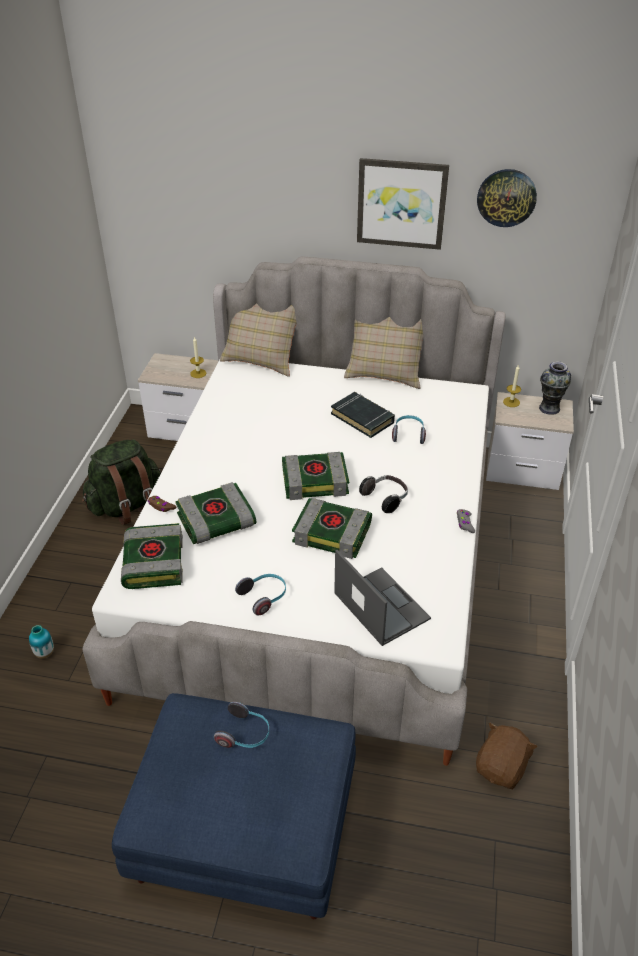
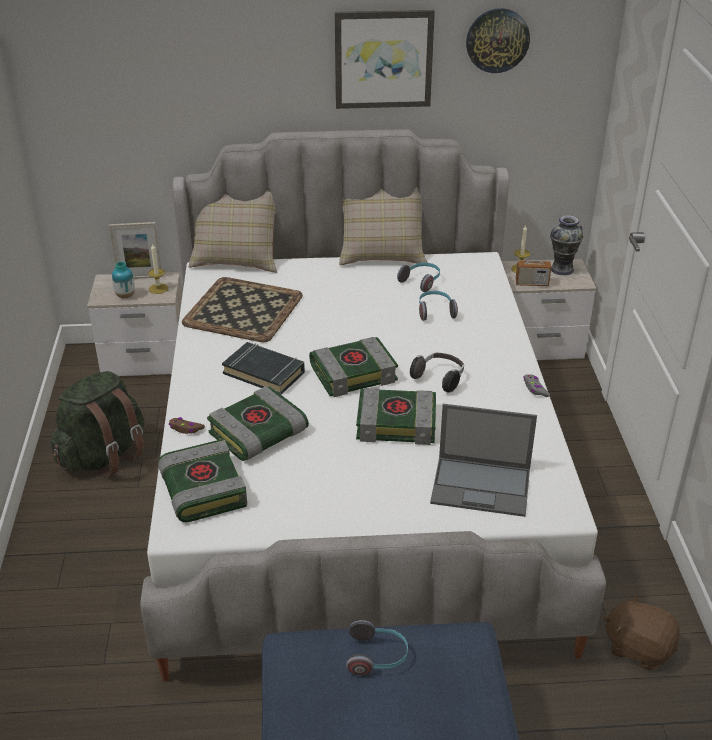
camera: 15 degrees left, 5 degrees down
(45, 653) = (62, 639): vase -> vase (125, 296)
(187, 361) = (140, 277): none -> picture frame
(250, 407) = (244, 309): none -> tray
(264, 597) = (349, 502): headphones -> headphones (421, 281)
(362, 418) = (378, 302): black book -> black book (264, 372)
(380, 605) = (482, 486): laptop -> laptop turned 150 degrees clockwise
(502, 767) = (638, 647): brown plush toy -> brown plush toy turned 75 degrees counterclockwise
(516, 418) = (532, 283): none -> radio

